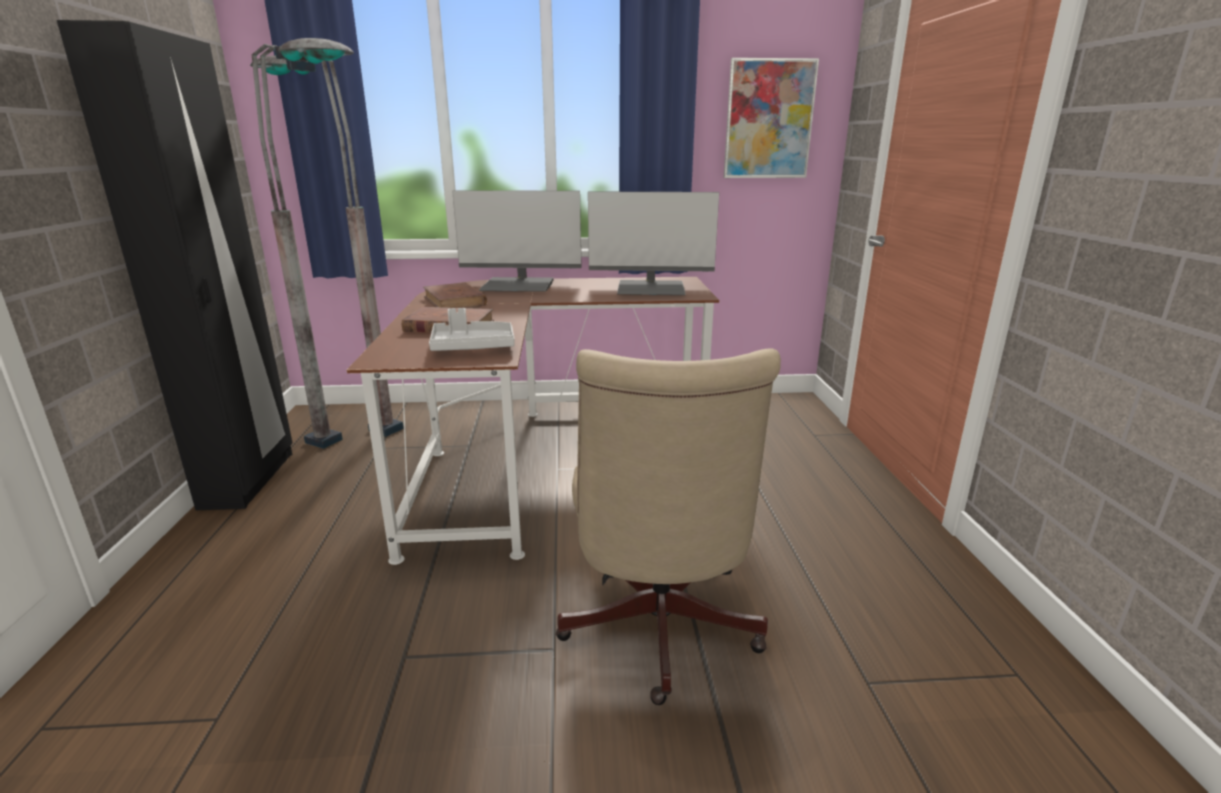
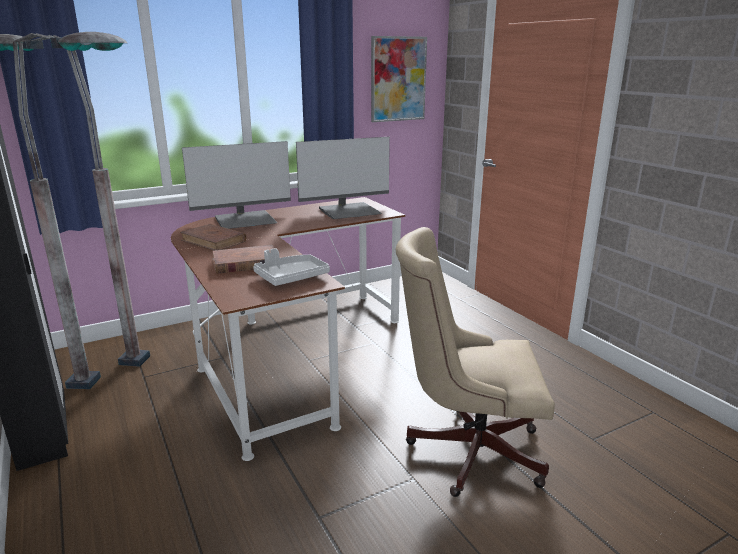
camera: 25 degrees left, 0 degrees up
(657, 634) = (467, 449): beige office chair -> beige office chair turned 120 degrees clockwise

